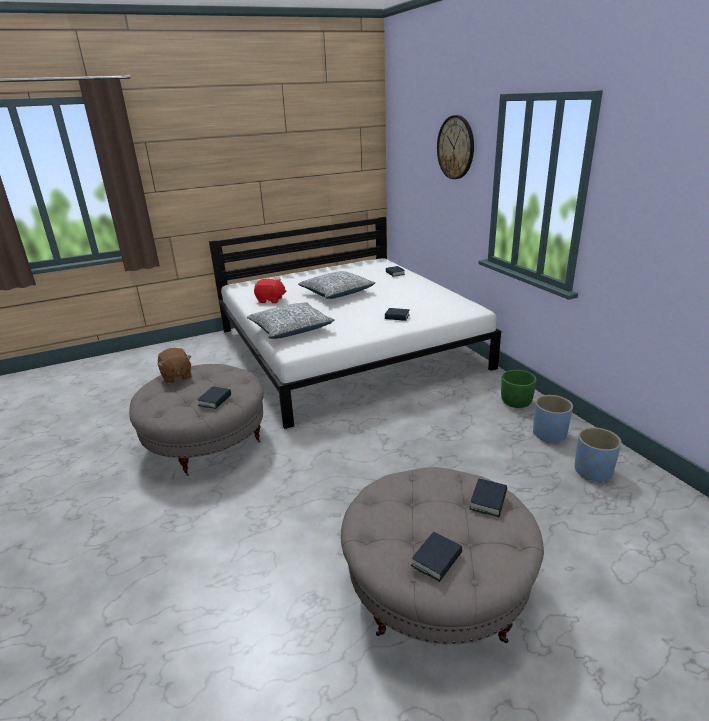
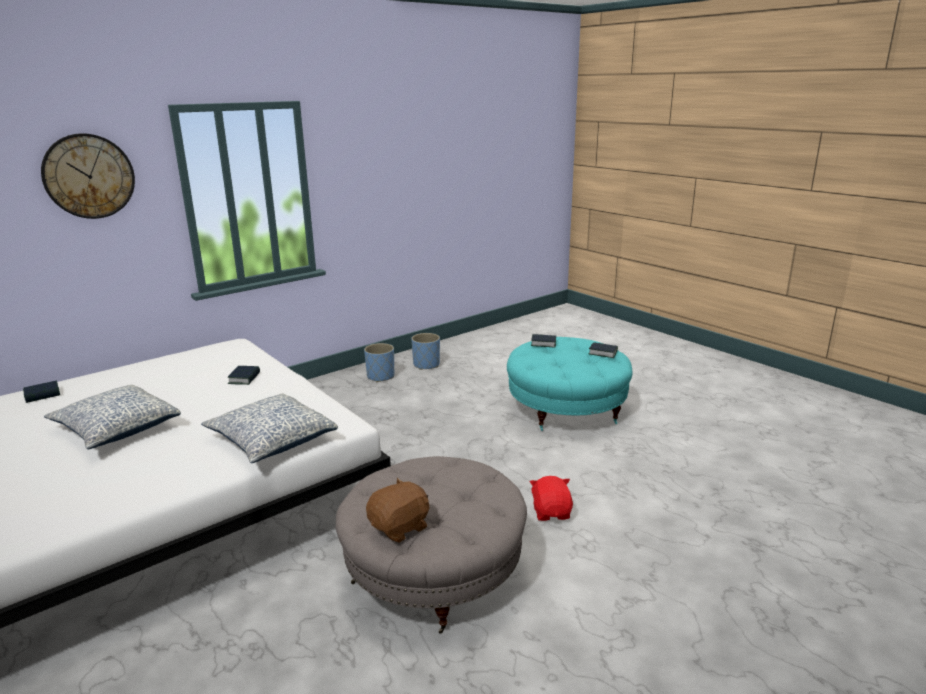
camera: 105 degrees left, 5 degrees down
(215, 400) = (460, 472): book -> none
(270, 300) = (113, 488): red plush toy -> red plush toy (551, 512)
(437, 587) = (566, 409): grey ottoman -> turquoise ottoman
(516, 402) = (328, 388): green planter -> none

